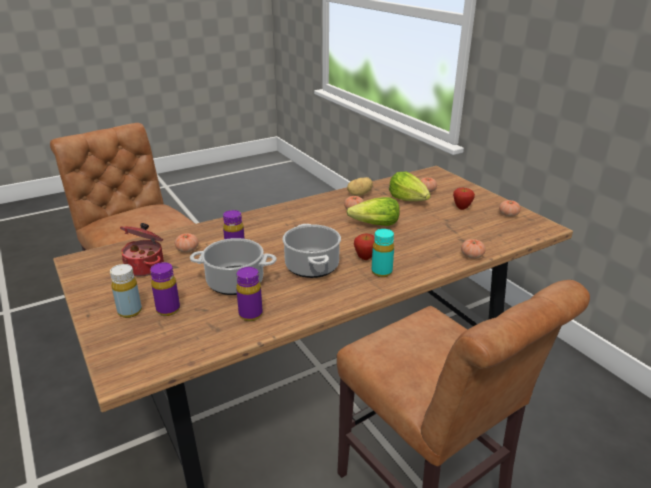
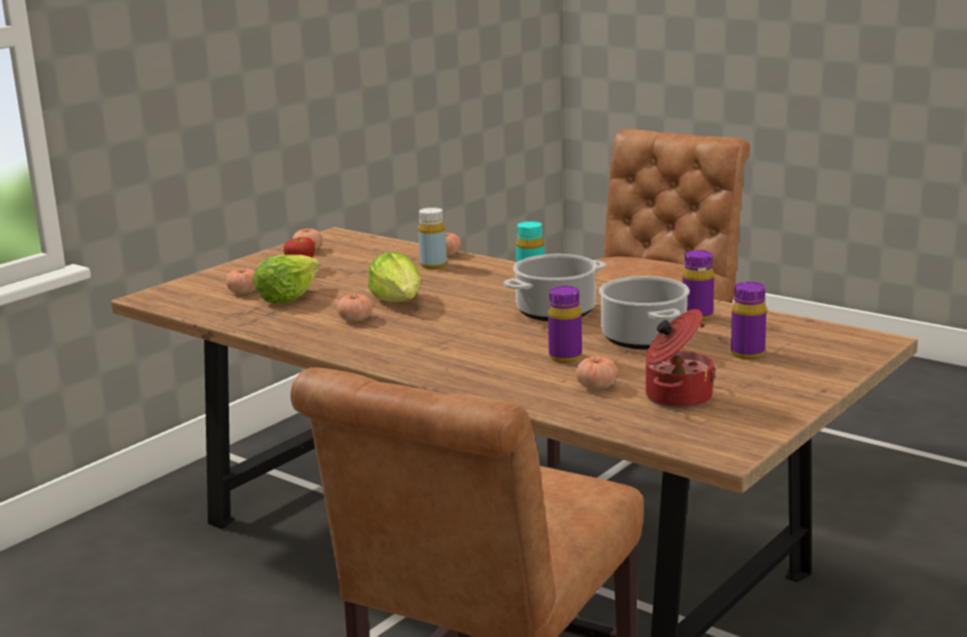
camera: 110 degrees left, 10 degrees down
(130, 311) = (781, 371): yellow bottle -> yellow bottle (433, 265)
(359, 194) = (284, 326): potato -> none
(365, 258) = (504, 293): apple -> none

